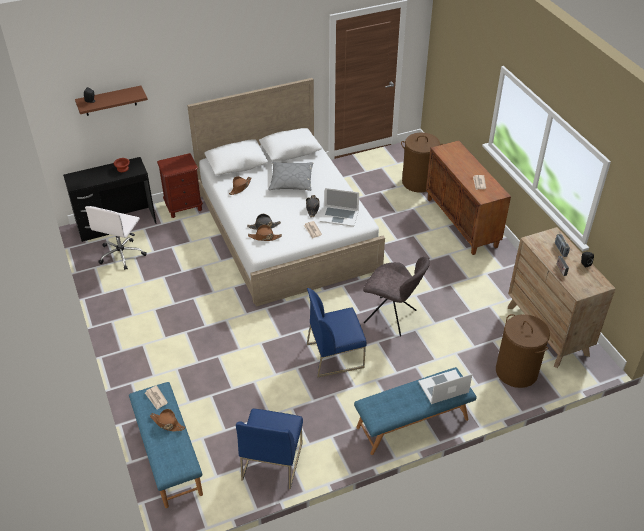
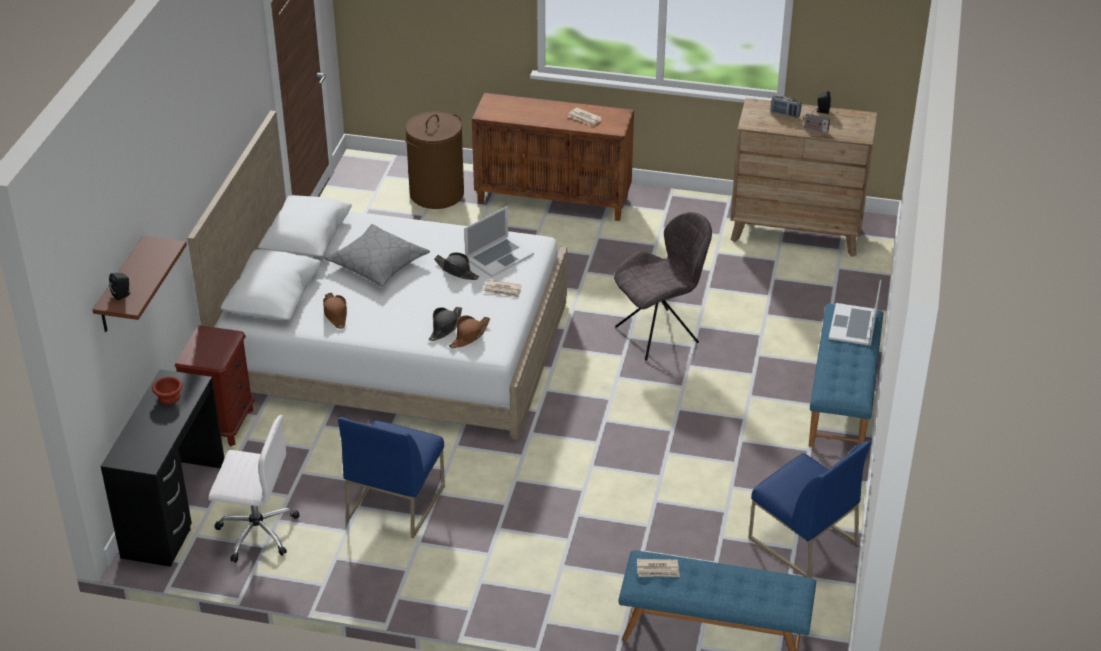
camera: 55 degrees left, 5 degrees down
(122, 254) = (256, 531): white office chair -> white office chair turned 45 degrees counterclockwise
(167, 423) = (712, 575): brown hat -> none
(335, 355) = (677, 410): blue chair -> blue chair (395, 502)
(516, 371) = (835, 285): brown laundry basket -> none

